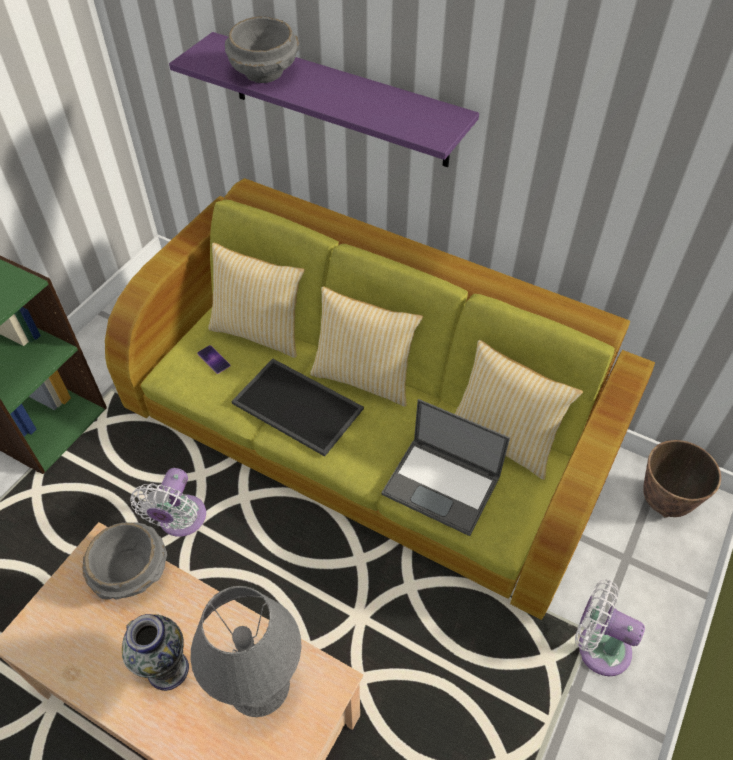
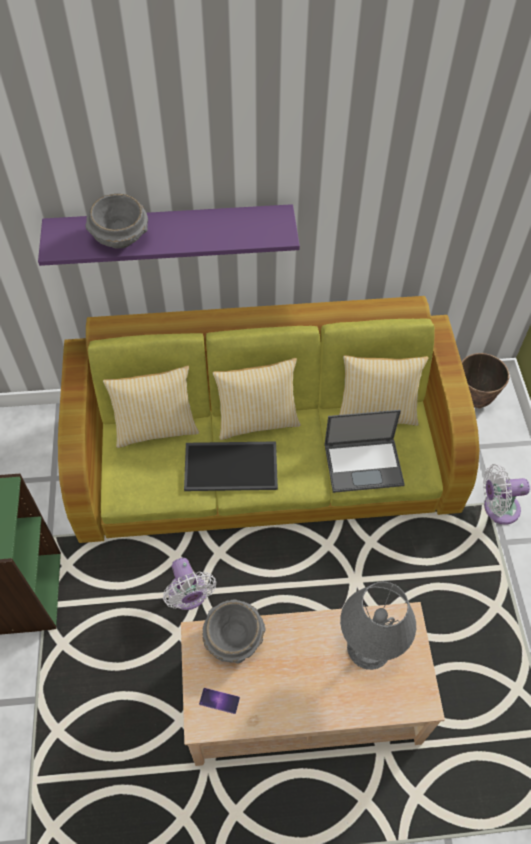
camera: 35 degrees left, 5 degrees up
(168, 669) = (309, 676): vase -> none
(213, 359) = (141, 467): phone -> phone (219, 700)

